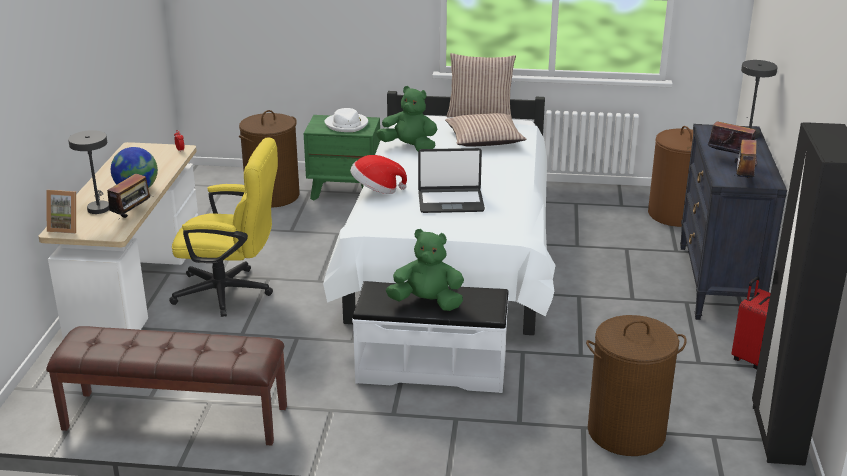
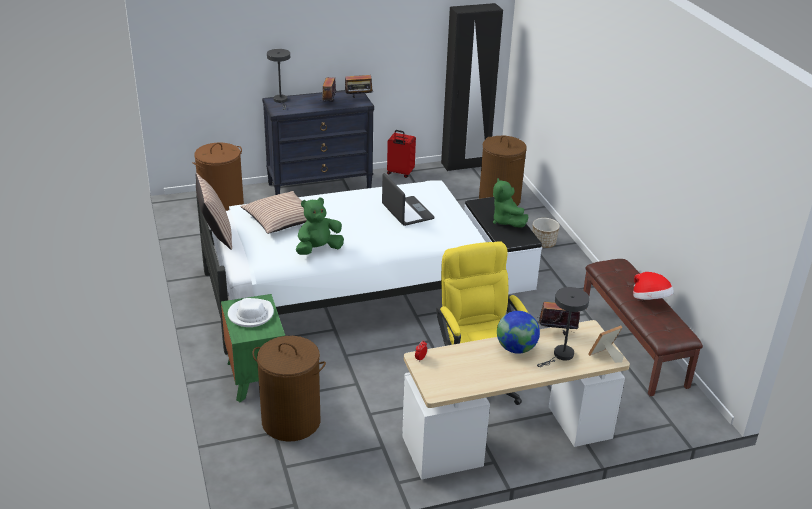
camera: 115 degrees left, 5 degrees up
(66, 227) = (605, 356): picture frame -> picture frame turned 105 degrees counterclockwise
(376, 190) = (411, 245): hat -> hat (650, 300)
(409, 147) = (318, 249): green plush toy -> green plush toy turned 60 degrees clockwise
(465, 431) = (543, 243): none -> planter

